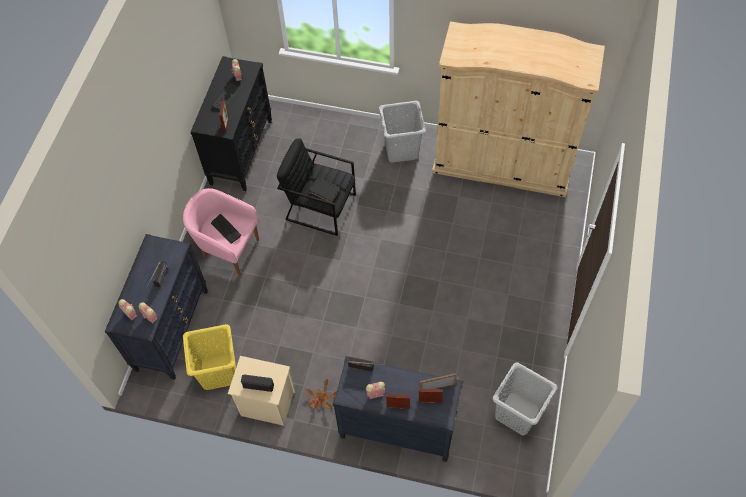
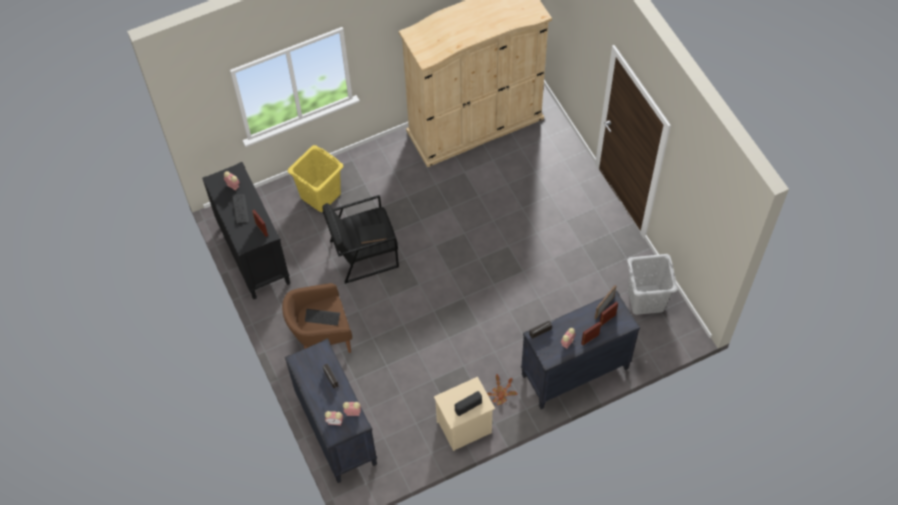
camera: 40 degrees left, 0 degrees up
(219, 372) = (405, 433): yellow laundry basket -> yellow laundry basket (321, 195)
(228, 250) = (322, 339): pink armchair -> brown armchair
(402, 149) = (386, 164): grey laundry basket -> none

